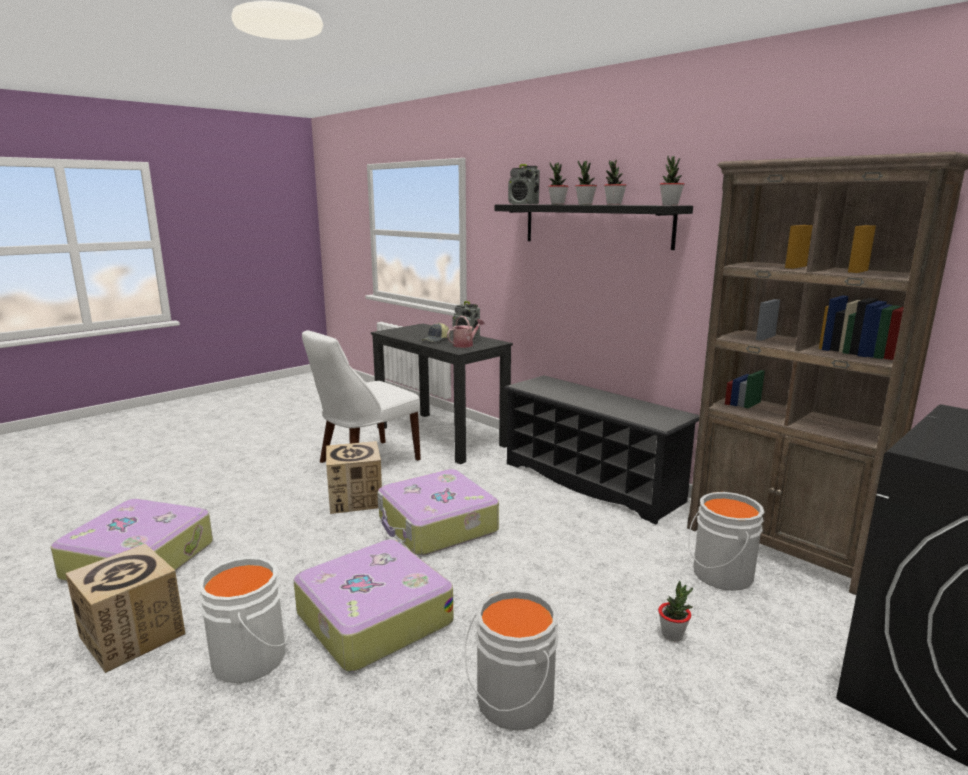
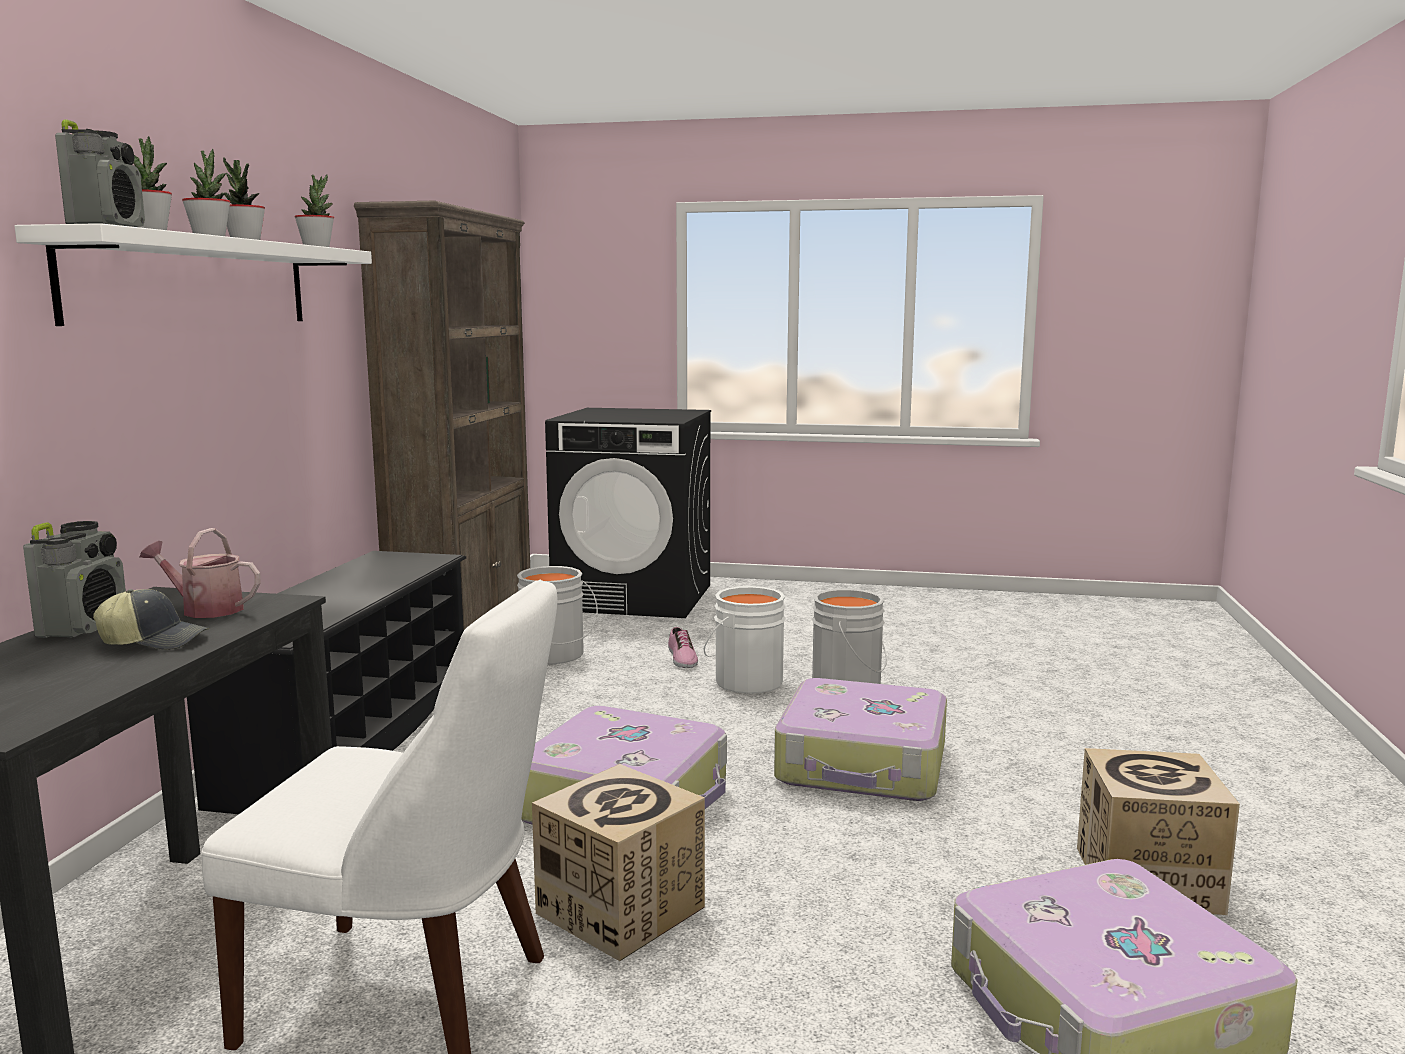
camera: 125 degrees left, 5 degrees down
(253, 657) = (1014, 792): white bucket -> white bucket (746, 681)
(595, 225) = (194, 282): black shelf -> white shelf
(672, 635) = (681, 658): potted plant -> shoe

